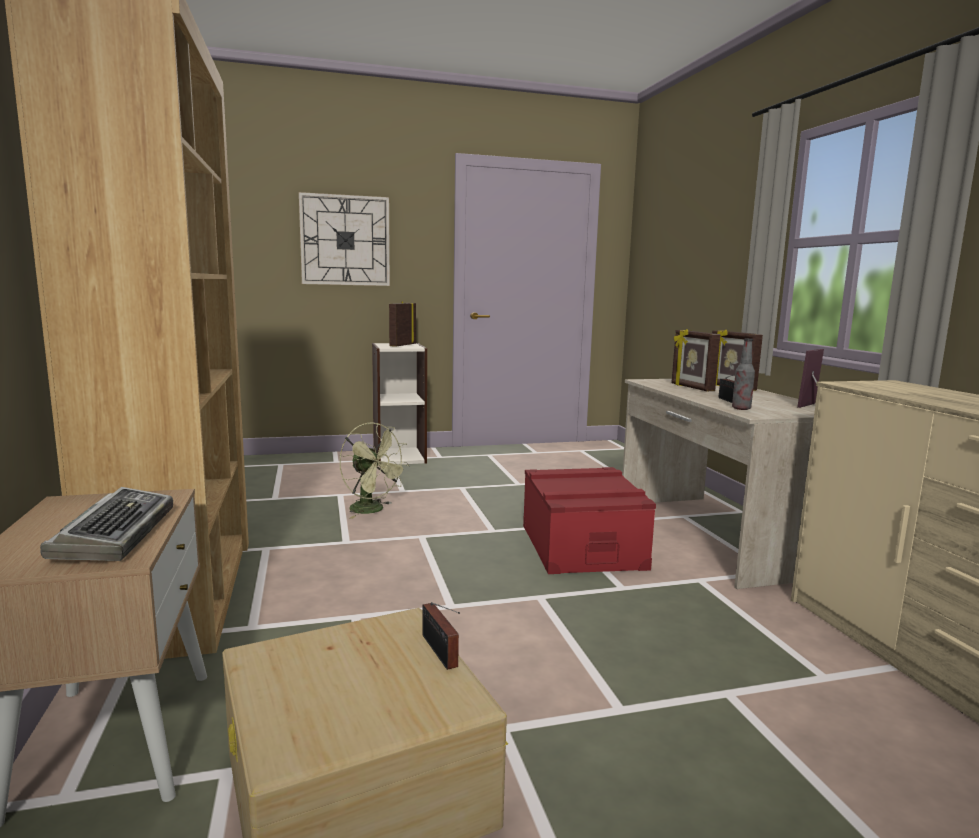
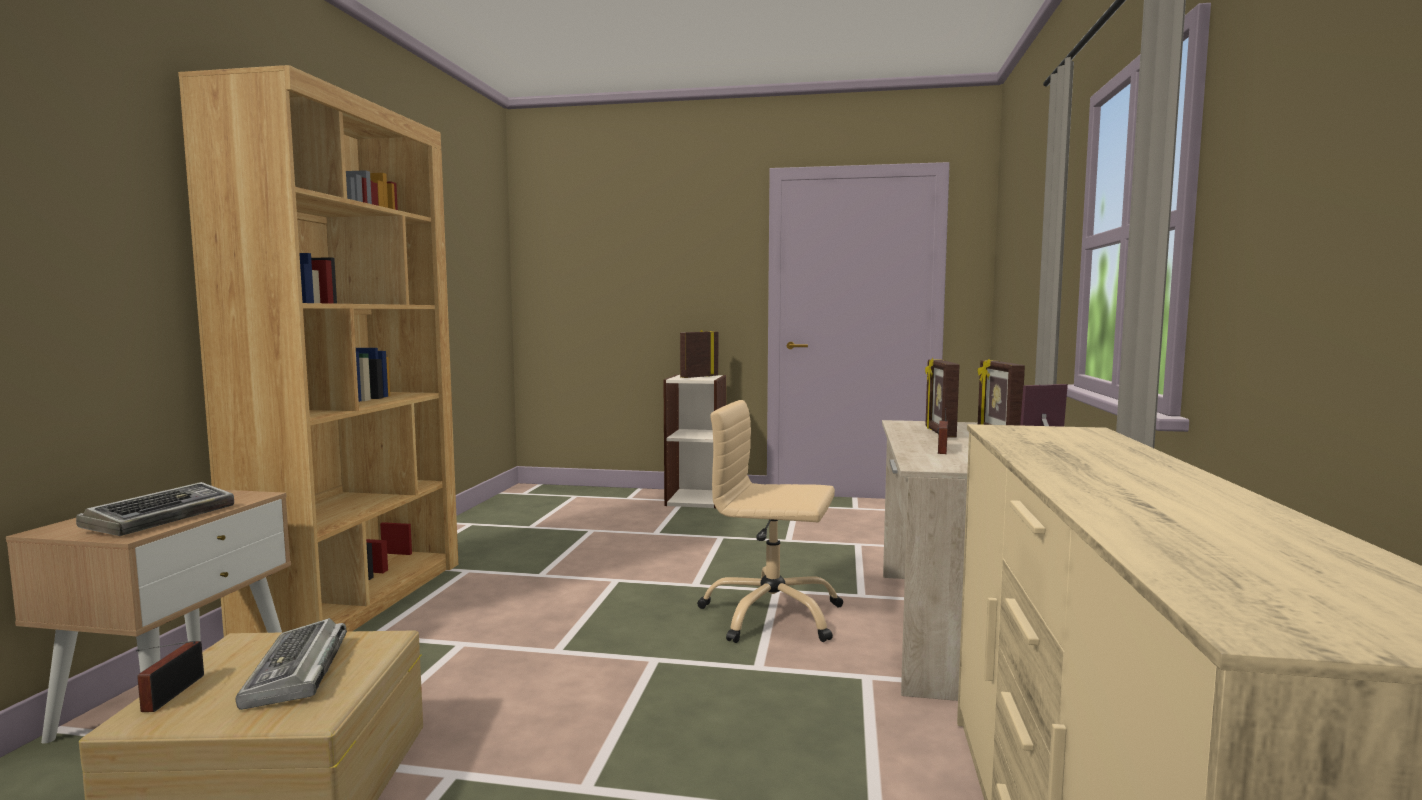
camera: 25 degrees right, 5 degrees down
(345, 240) = (653, 268): wall clock -> none
(373, 510) = (602, 549): green fan -> none
(378, 670) = (297, 673): none -> keyboard
(440, 653) = (364, 671): radio -> radio (170, 695)
(581, 546) = (771, 615): red storage box -> beige office chair
(741, 408) = (928, 458): bottle -> none

